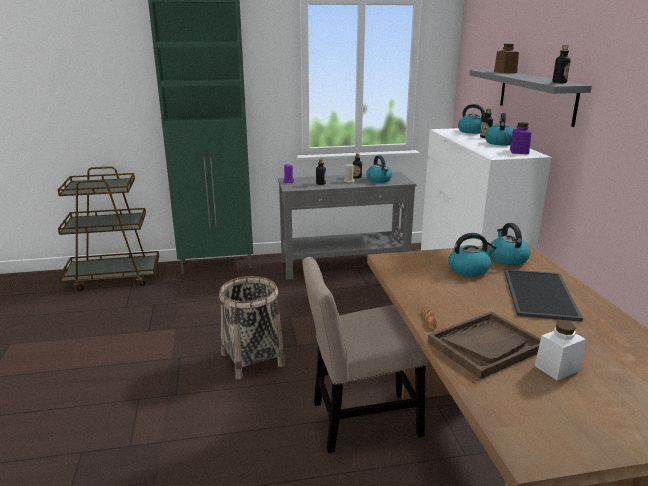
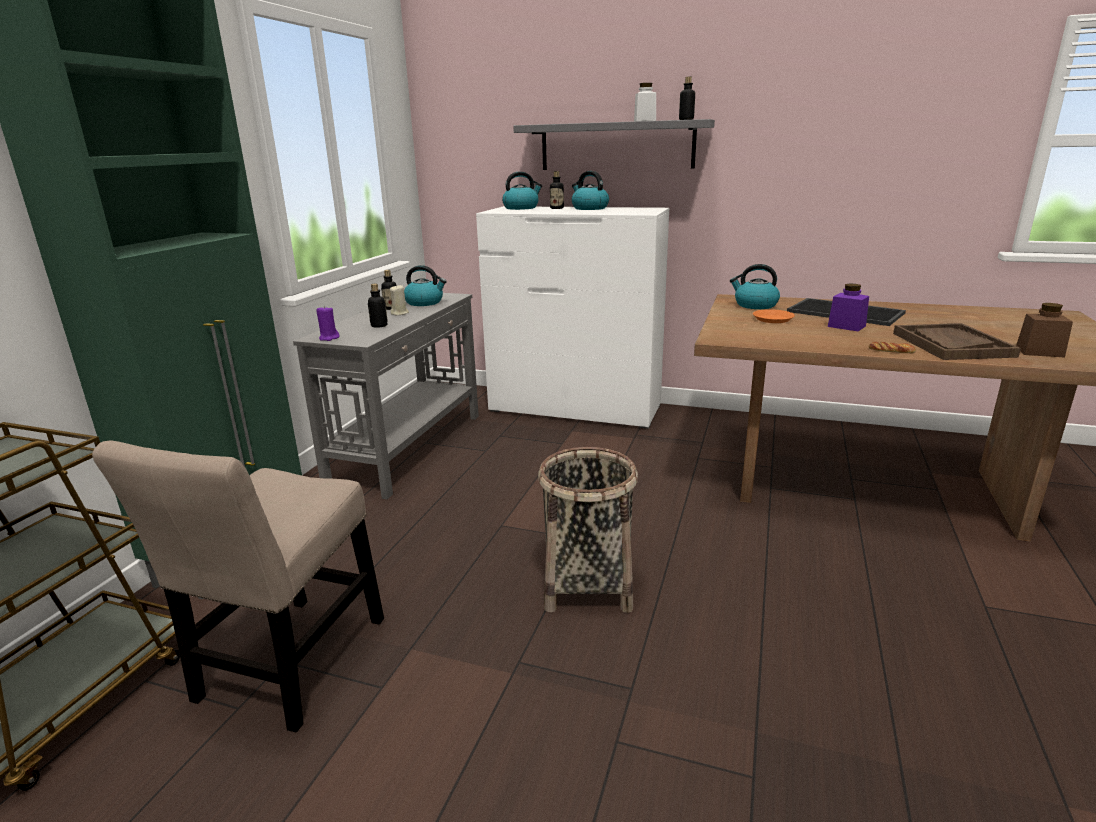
camera: 60 degrees left, 0 degrees up
(360, 420) = (776, 539): beige chair -> beige chair (288, 666)
(469, 269) = (772, 319): kettle -> orange plate
(505, 72) = (565, 123): brown jar -> brown jar (1039, 352)
(519, 151) = (636, 209): purple jar -> purple jar (846, 326)
(557, 368) = (992, 334): white jar -> white jar (644, 121)

